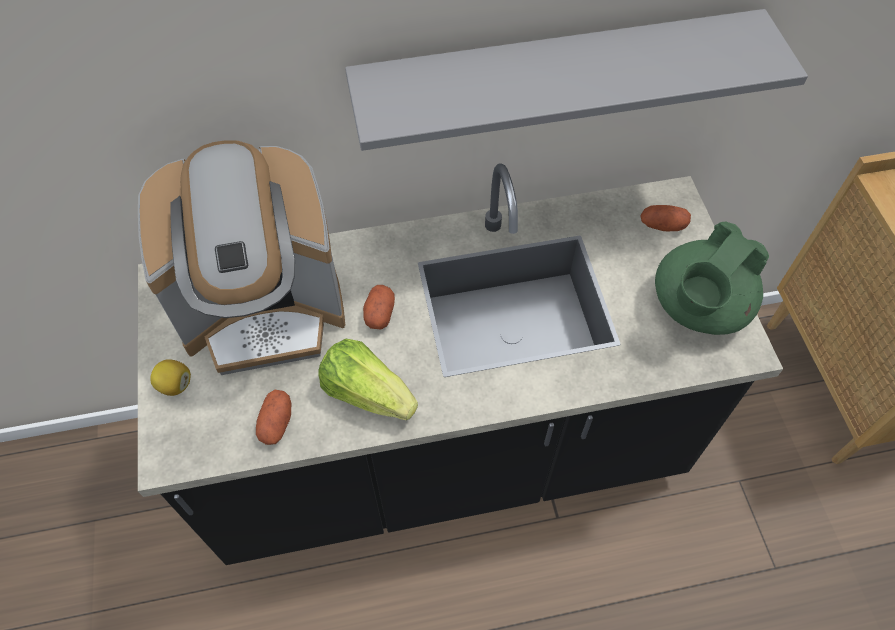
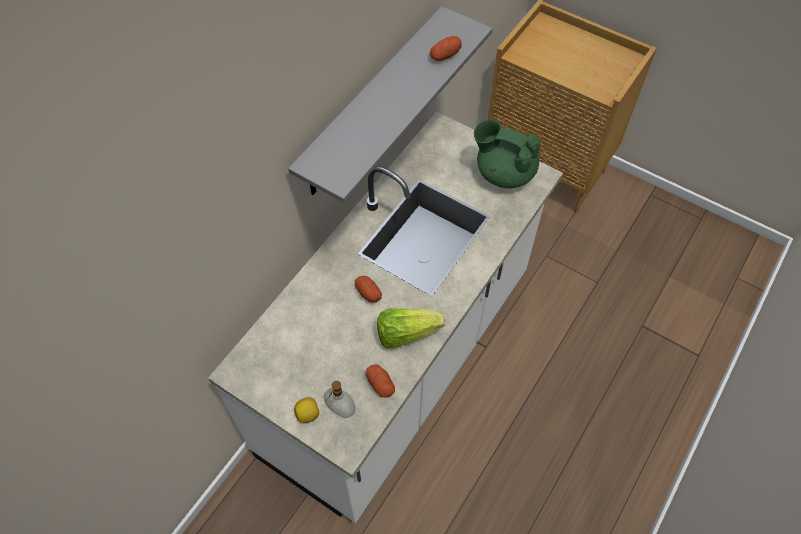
camera: 45 degrees left, 0 degrees up
(207, 411) = (340, 410): none -> soap dispenser
(265, 311) = (310, 340): coffee machine -> none
(447, 451) = (400, 364): black counter -> white counter
(662, 225) = (449, 145): potato -> potato (445, 55)
(697, 307) = (504, 172): green teapot -> green teapot turned 120 degrees clockwise

